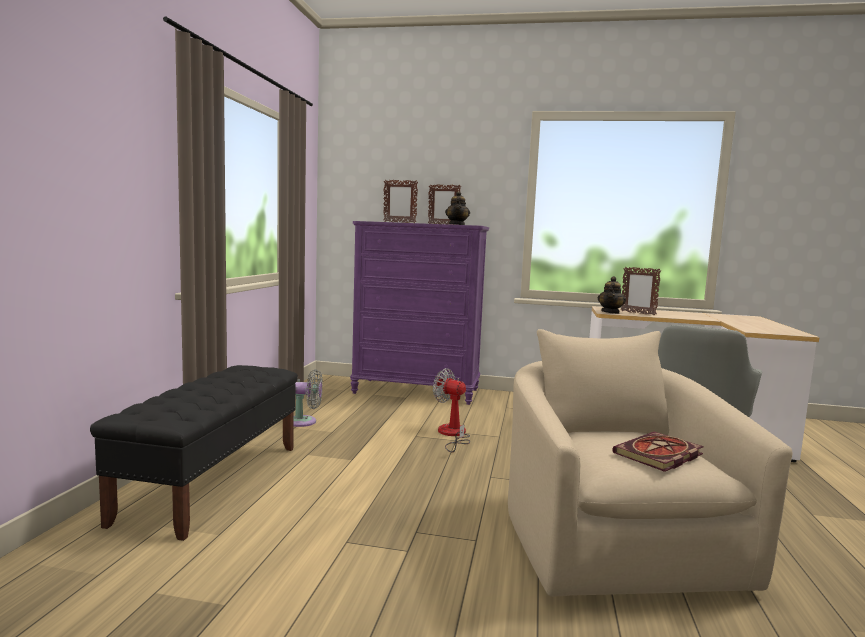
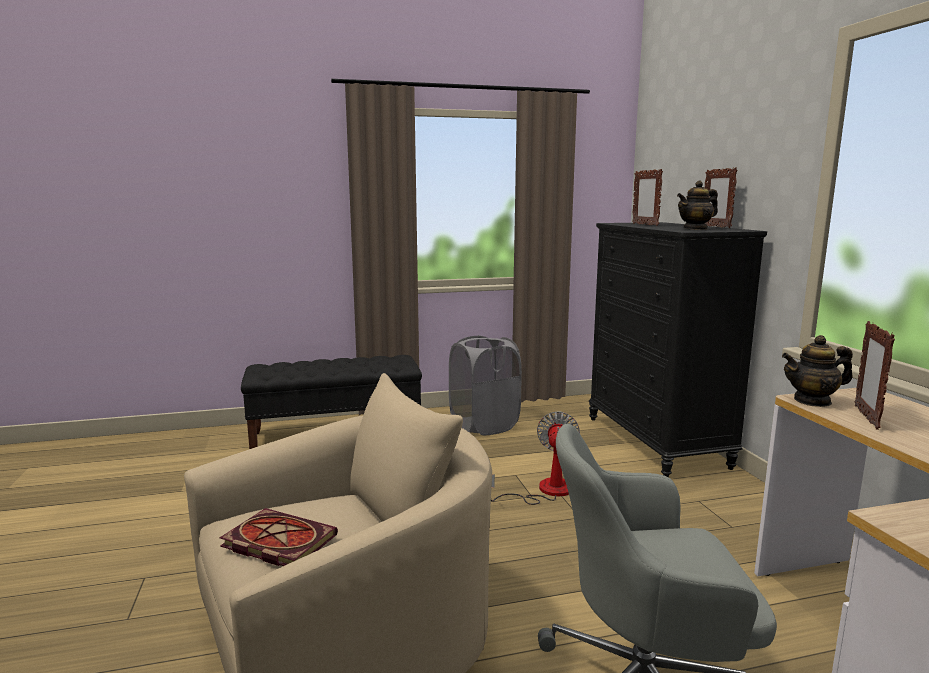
camera: 65 degrees right, 5 degrees up
(305, 422) = (484, 425): grey fan -> grey laundry basket
(416, 391) = (656, 442): purple dresser -> black dresser

